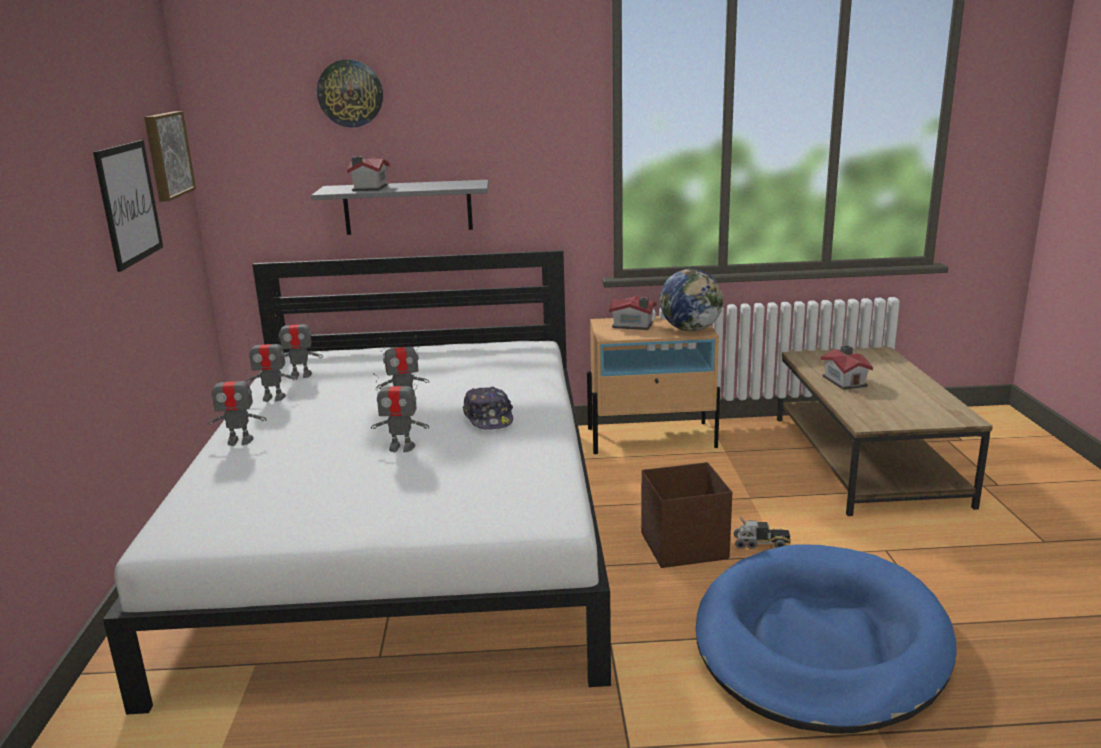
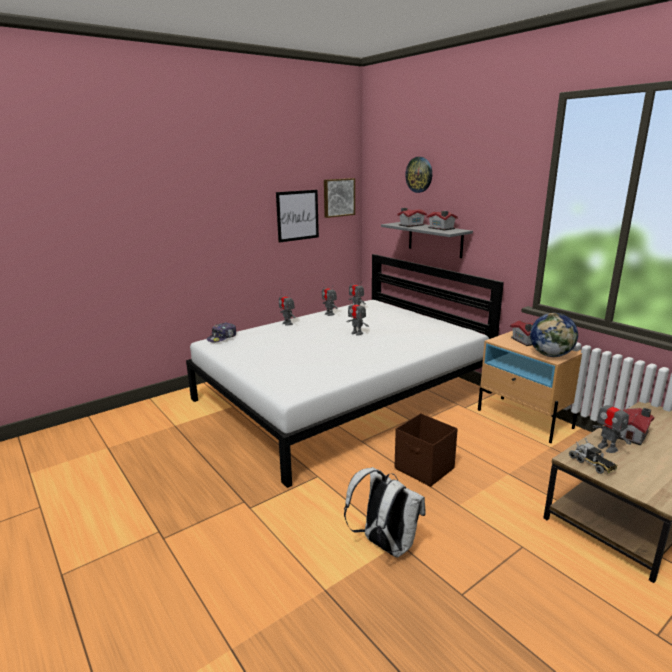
camera: 55 degrees right, 0 degrees up
(401, 447) = (317, 347): toy robot -> toy robot (607, 448)
(437, 184) = (441, 228): none -> toy house
(489, 418) = (367, 352): cap -> cap (222, 338)
(761, 543) = (462, 493): toy truck -> toy truck (592, 464)
(820, 644) = (385, 545): blue dog bed -> white backpack

